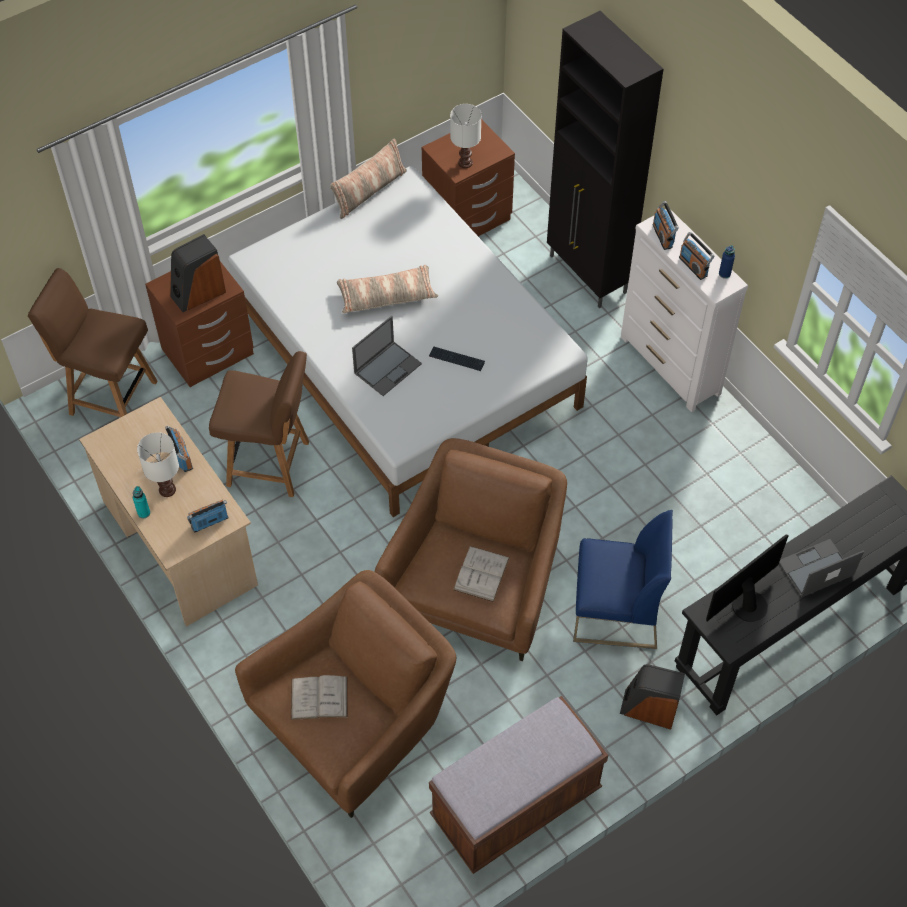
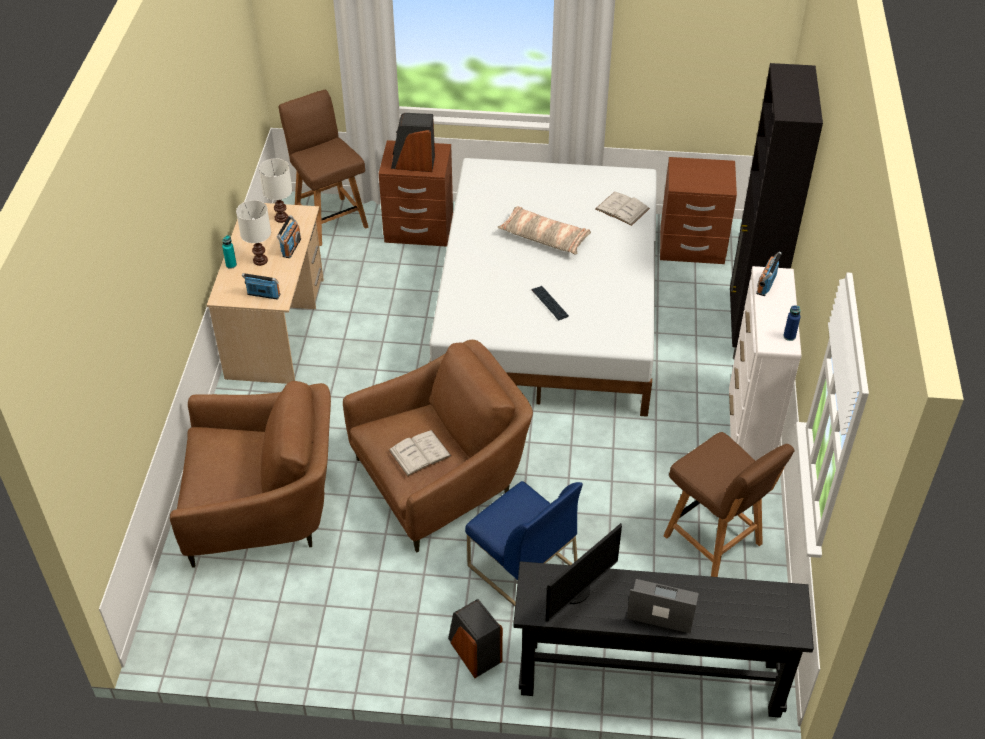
camera: 40 degrees right, 10 degrees down
(270, 464) = (384, 318): brown chair -> brown chair (714, 541)
(319, 698) = (225, 455): white book -> white book (622, 209)
(369, 191) = (605, 168): pillow -> none
(388, 368) = (494, 281): laptop -> none
(465, 163) = (690, 182): white table lamp -> white table lamp (281, 218)
(516, 804) = (307, 642): brown bench -> none
(693, 266) = (768, 317): radio -> none
(746, 603) = (575, 591): monitor -> monitor turned 135 degrees clockwise

